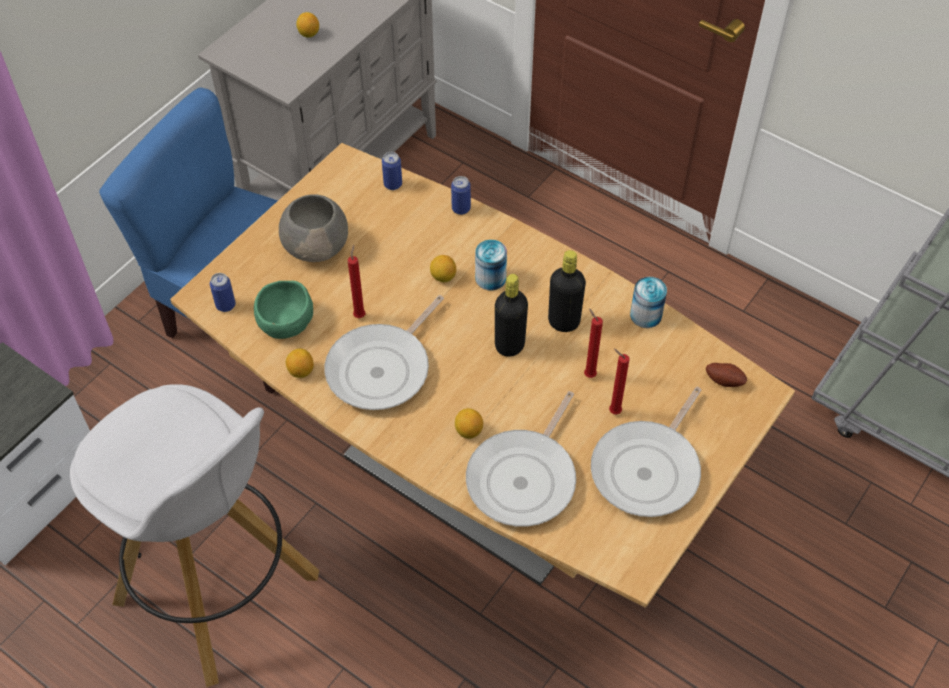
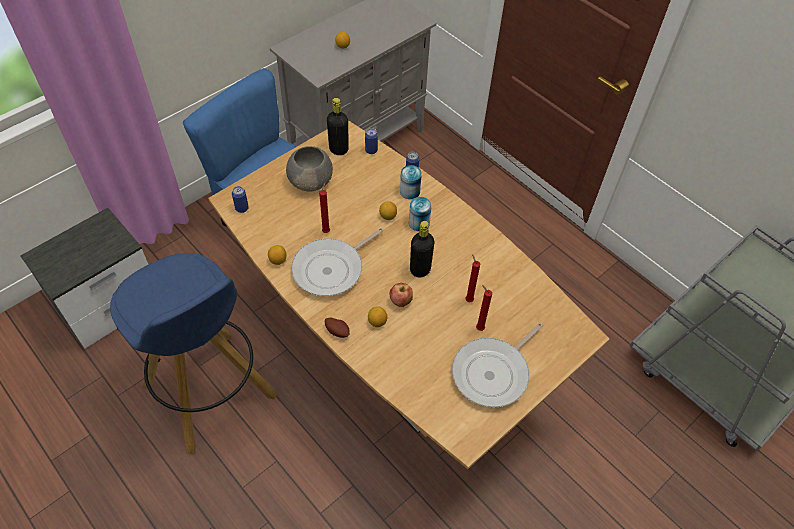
camera: 10 degrees right, 0 degrees up
(220, 591) = (212, 393): white stool -> blue stool
(285, 322) = (276, 226): green bowl -> none
(494, 396) = (400, 301): none -> apple
(525, 477) = (406, 361): frying pan -> none
(564, 322) = (460, 261): black bottle -> black bottle (338, 149)
(645, 315) = (517, 267): can -> can (410, 191)
(724, 380) = (561, 322): potato -> potato (337, 331)

